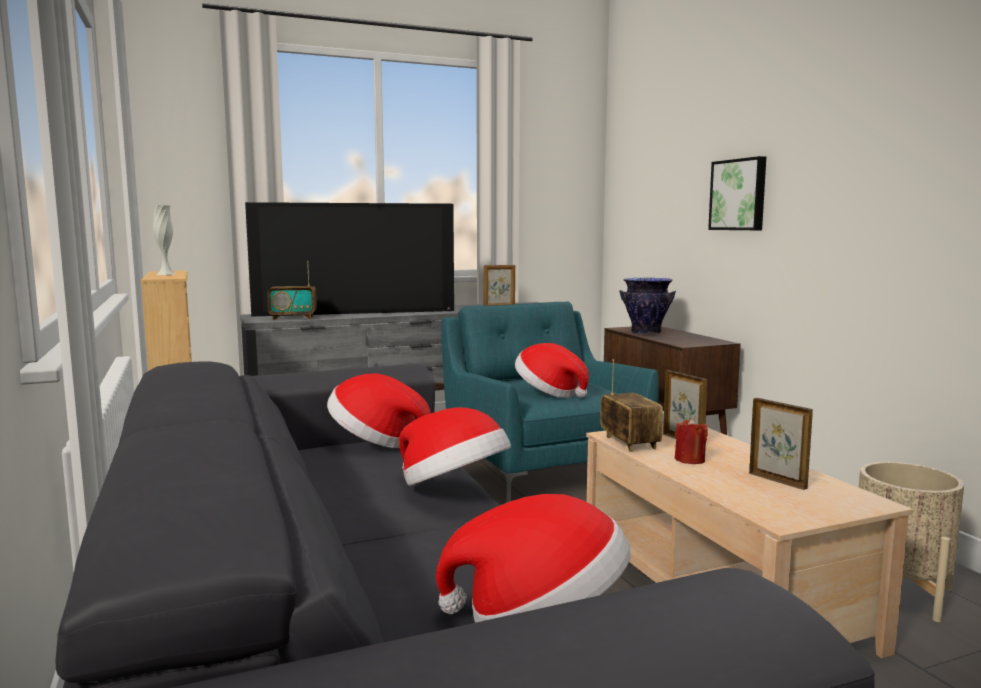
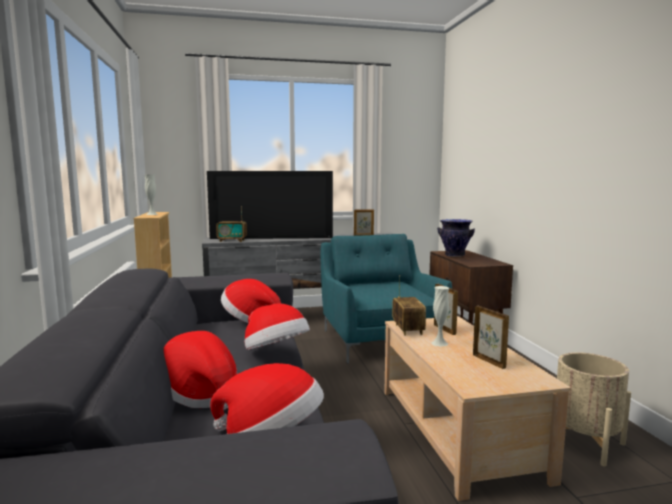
camera: 10 degrees right, 0 degrees up
(549, 393) = (380, 293): hat -> hat (199, 394)
(689, 460) = (439, 343): red candle -> white vase
(739, 195) = (515, 165): picture -> none

